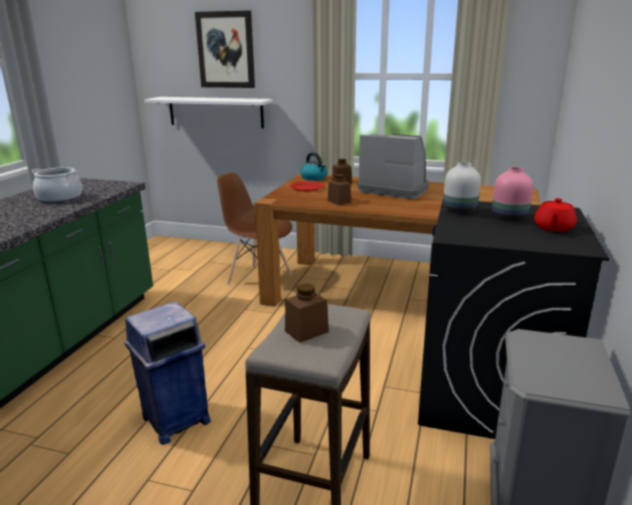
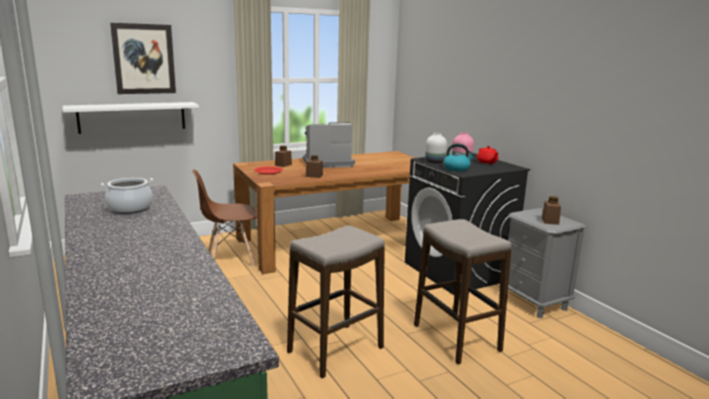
camera: 45 degrees left, 5 degrees down
(174, 420) = (335, 350): blue trash can -> stool
(306, 331) = (463, 233): brown jar -> brown jar (550, 221)
(314, 178) = (255, 165): kettle -> kettle (457, 168)

